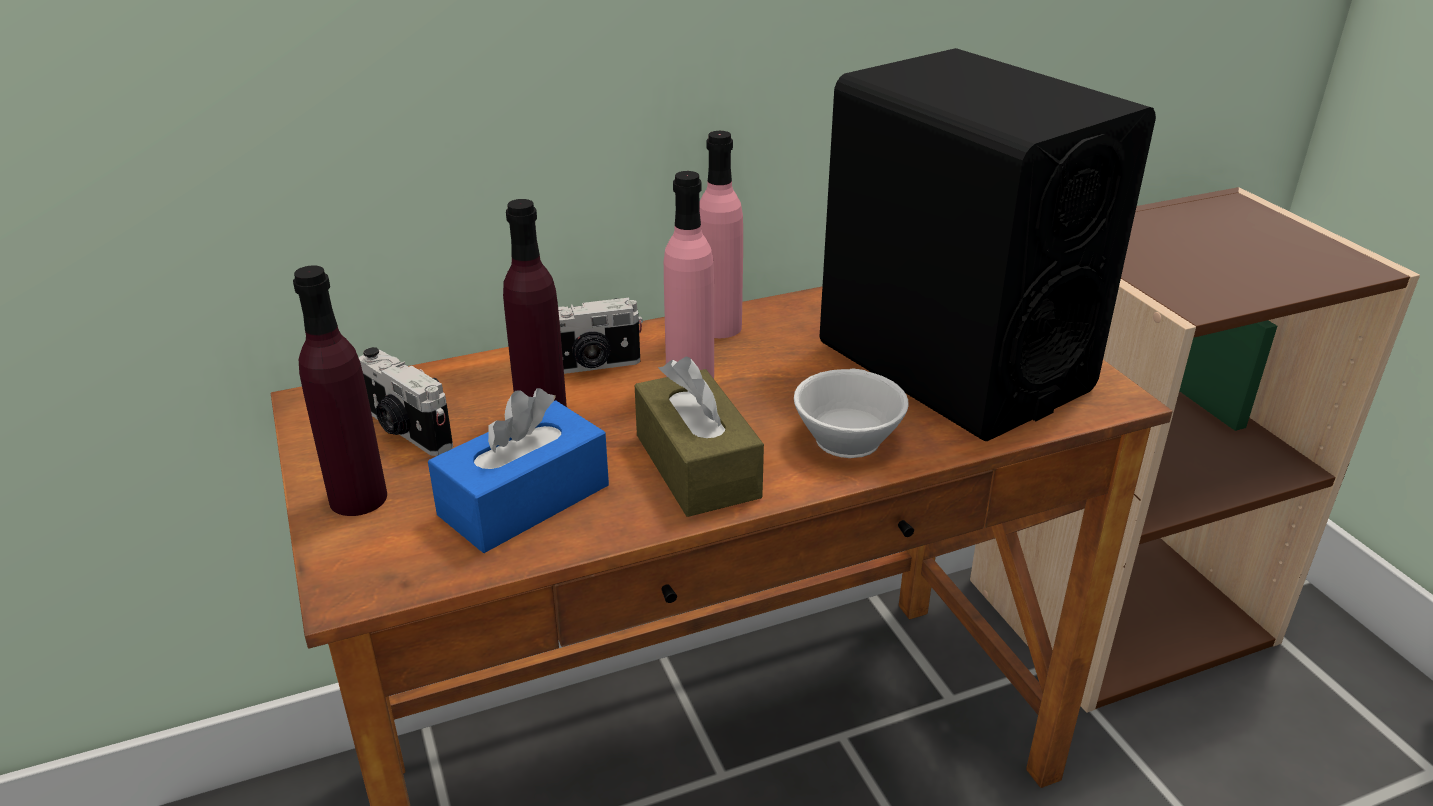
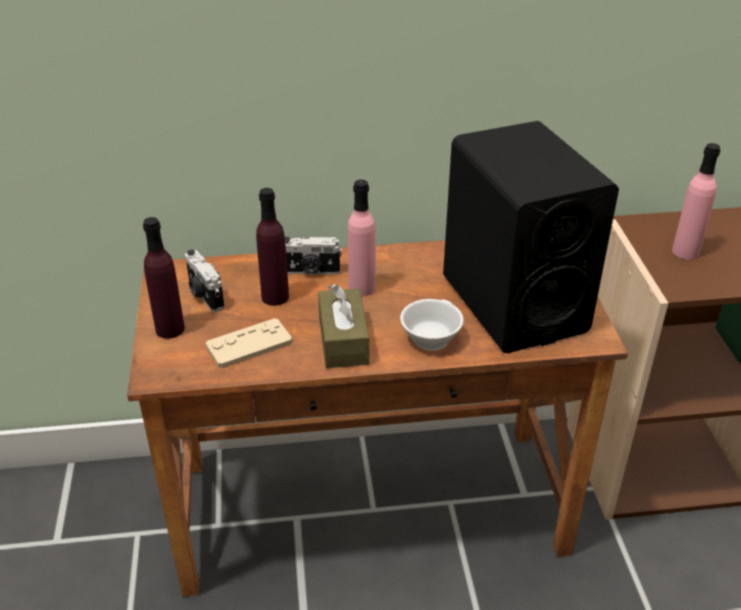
camera: 15 degrees right, 5 degrees up
(524, 500) = (249, 344): blue tissue box -> beige game controller
(719, 327) = (392, 257): pink bottle -> pink bottle (685, 251)

